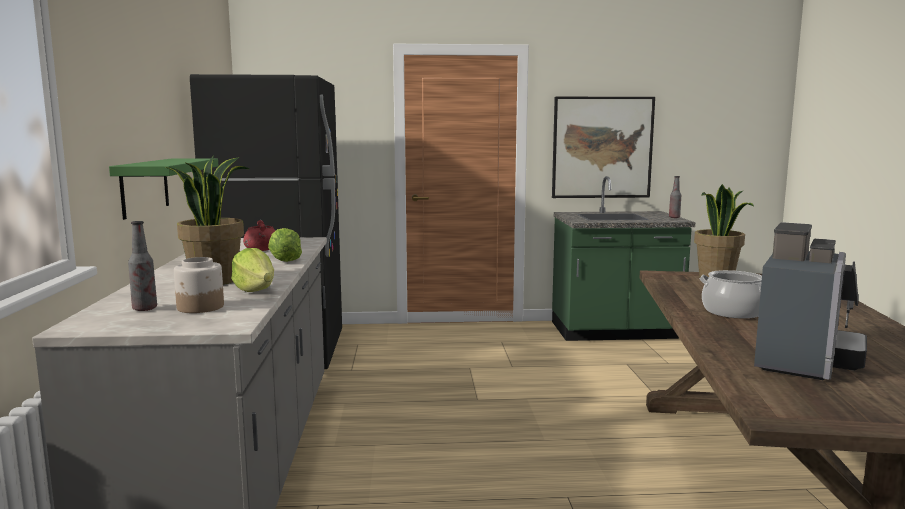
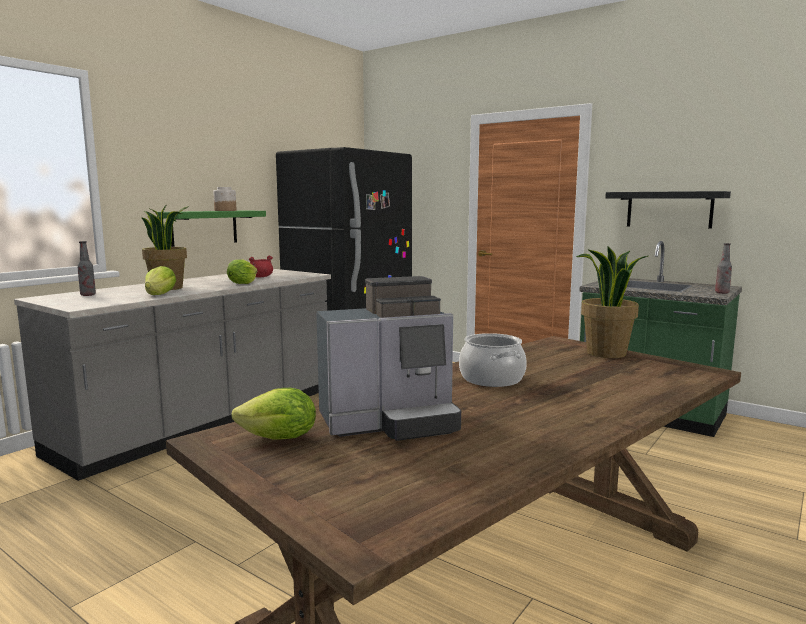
camera: 40 degrees right, 0 degrees up
(200, 307) = (105, 298): jar -> jar (225, 210)
(602, 147) = (669, 209): picture -> black shelf
(804, 396) = (279, 439): none -> lettuce

